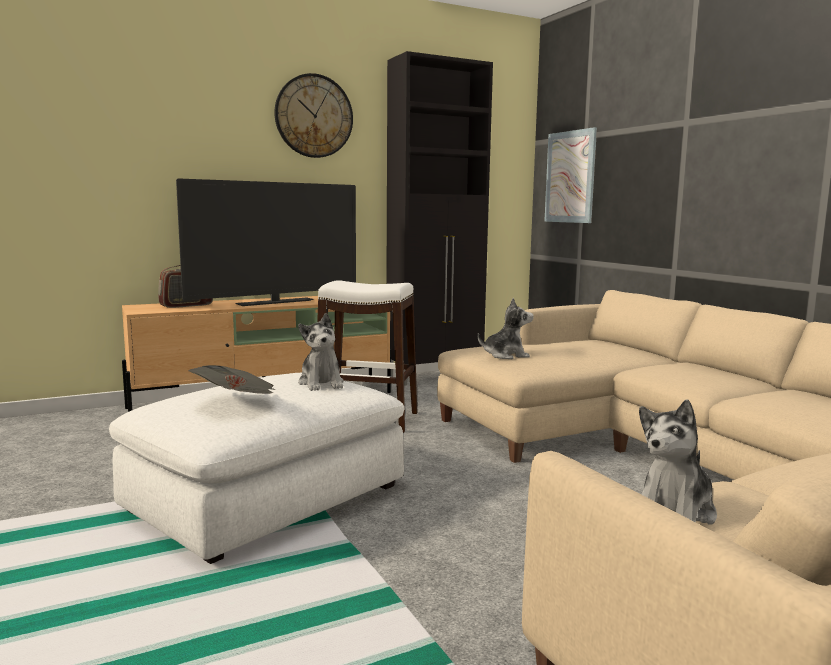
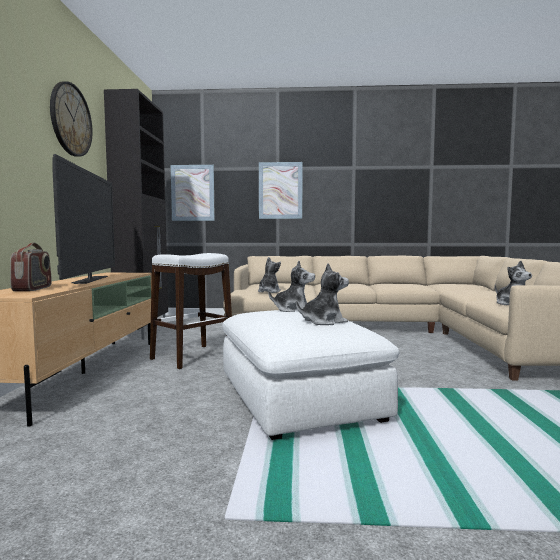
camera: 60 degrees left, 5 degrees down
(237, 403) = (323, 322): newspaper -> plush toy
(684, 167) = (280, 190): none -> picture

